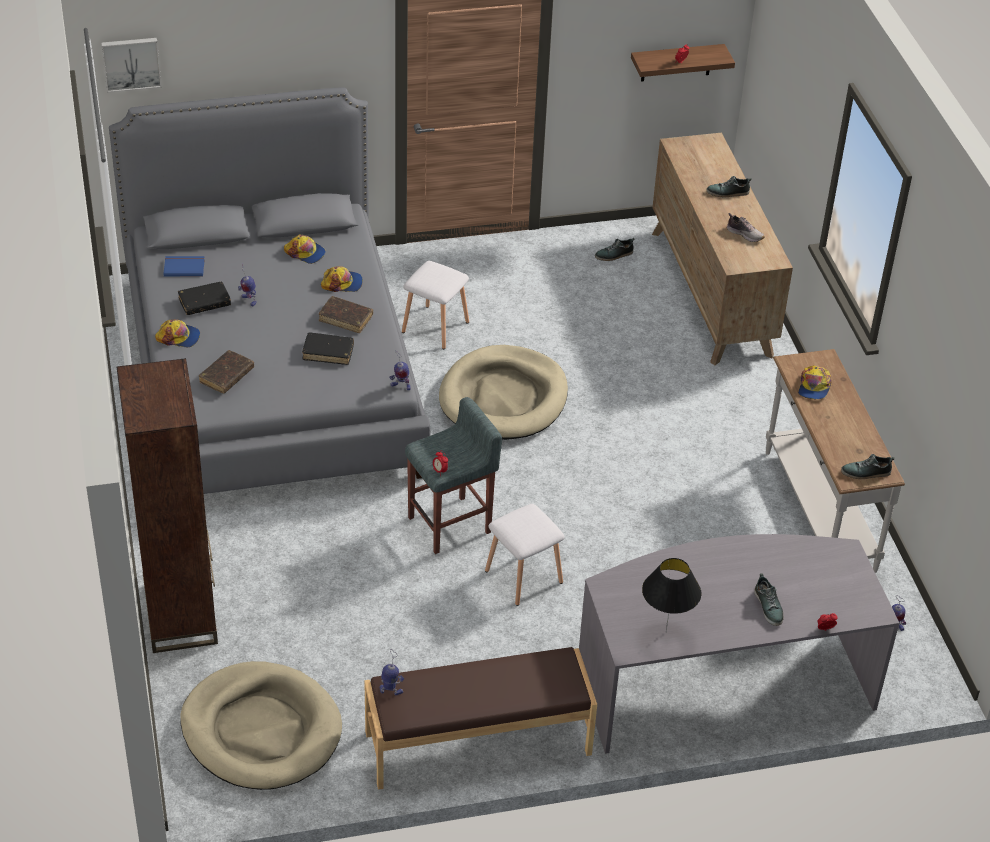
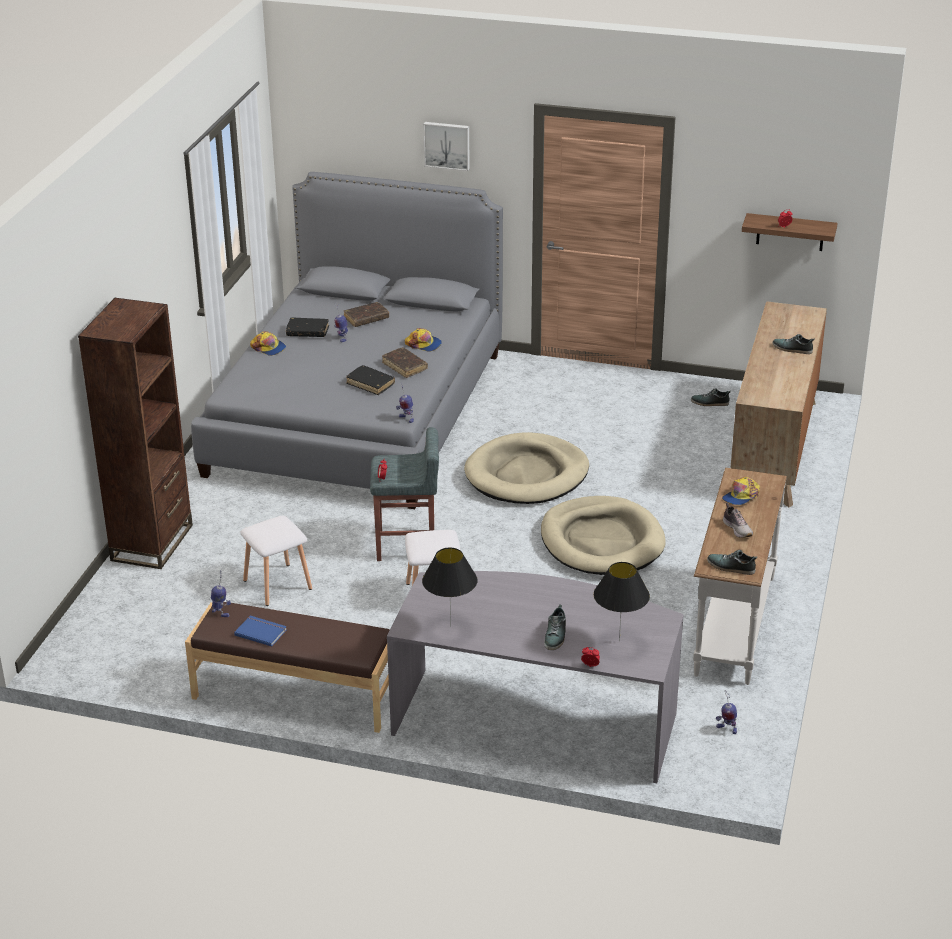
camera: 30 degrees right, 10 degrees down
(131, 63) = (317, 134): picture -> picture (447, 145)
(184, 267) = (314, 307): blue book -> blue book (261, 632)
(226, 376) = (279, 379): brown book -> brown book (366, 319)
(261, 730) = (141, 633): beige dog bed -> beige dog bed (601, 541)
(305, 253) = (414, 319): cap -> none
(434, 327) = (513, 414): white stool -> white stool (276, 584)
(745, 234) = (780, 380): shoe -> shoe (737, 529)
(828, 592) = (619, 641): none -> black table lamp

